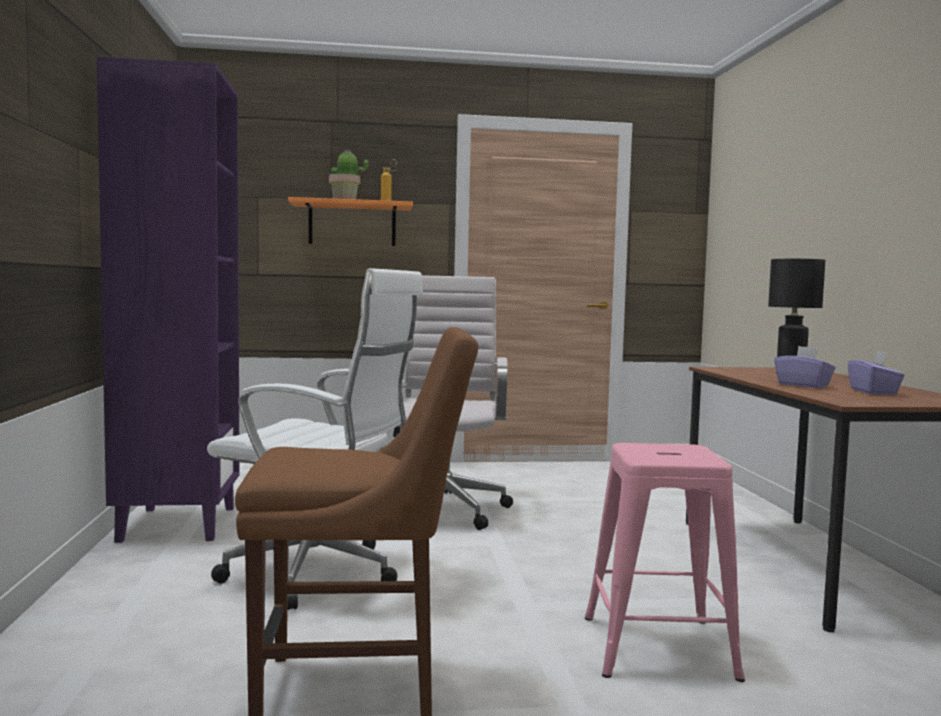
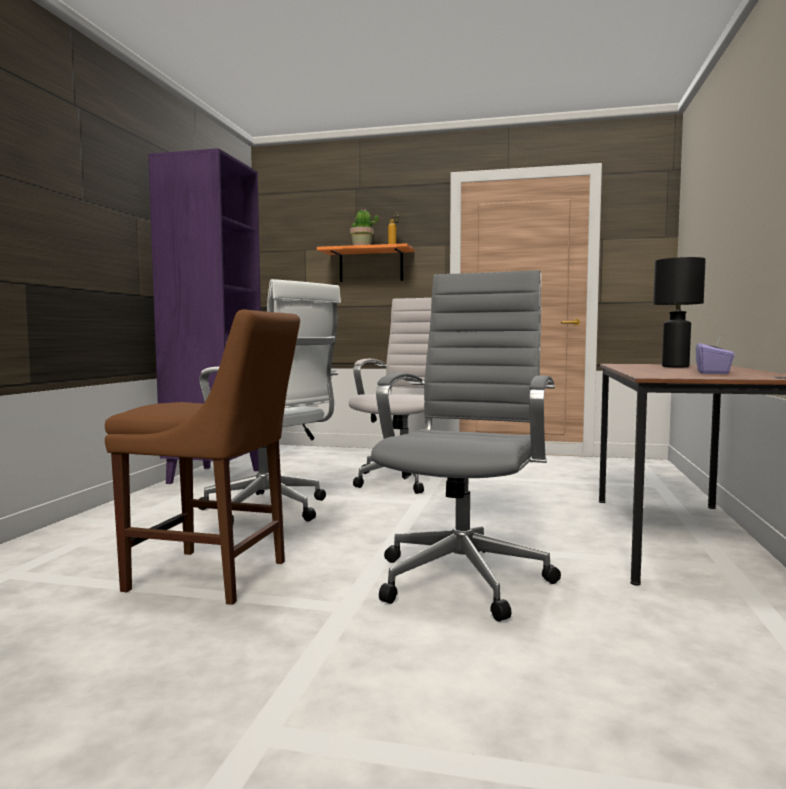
camera: 20 degrees right, 0 degrees up
(658, 646) = (465, 577): pink stool -> grey office chair
(803, 385) = (658, 370): purple tissue box -> none

